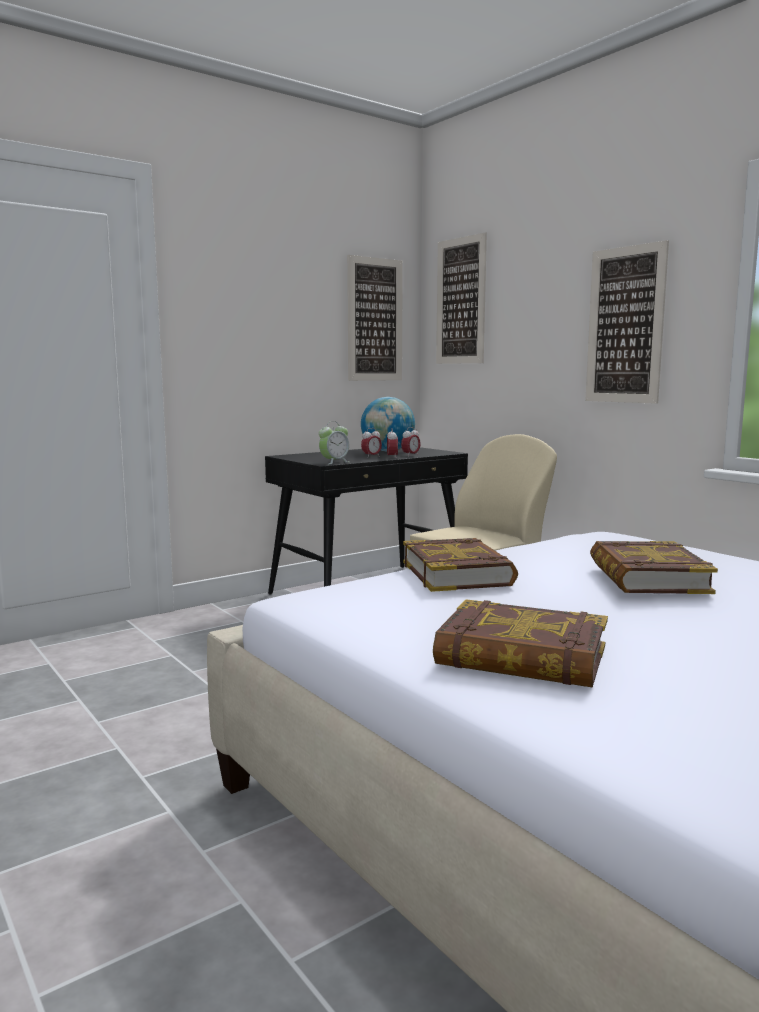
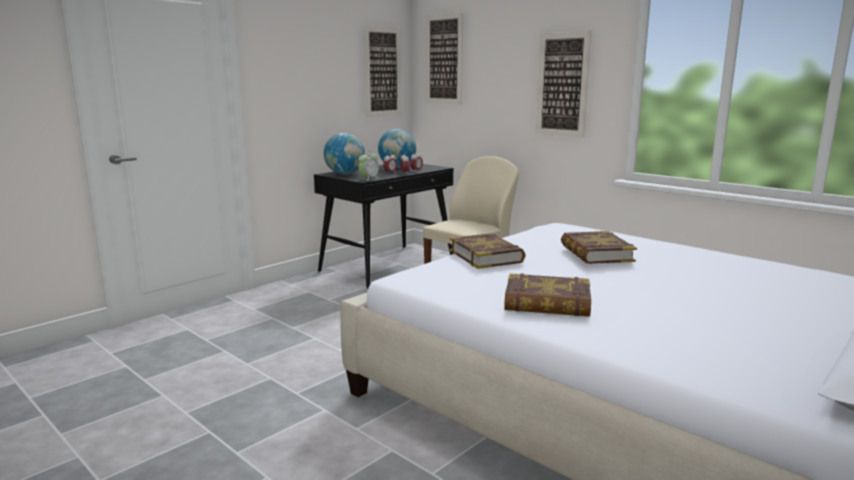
camera: 10 degrees left, 5 degrees up
(307, 456) = (345, 174): none -> globe

